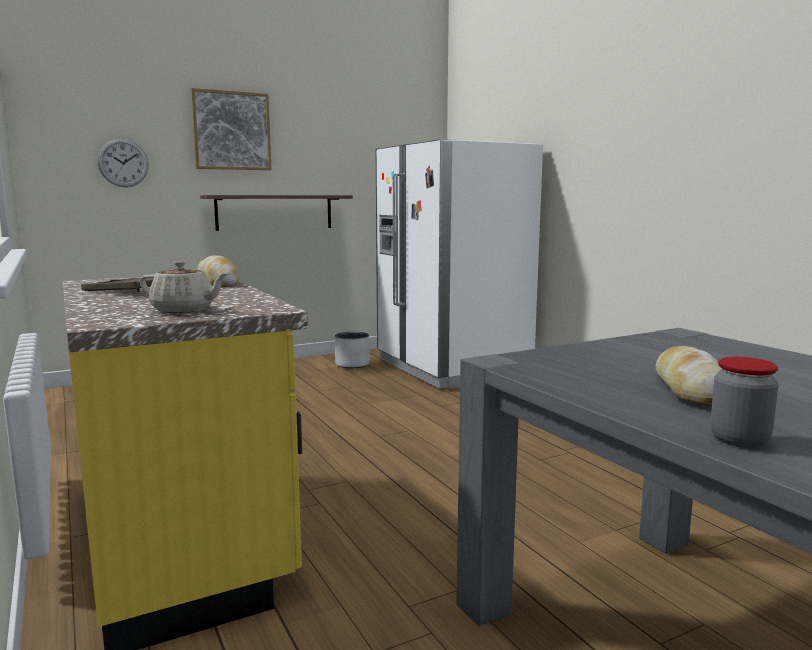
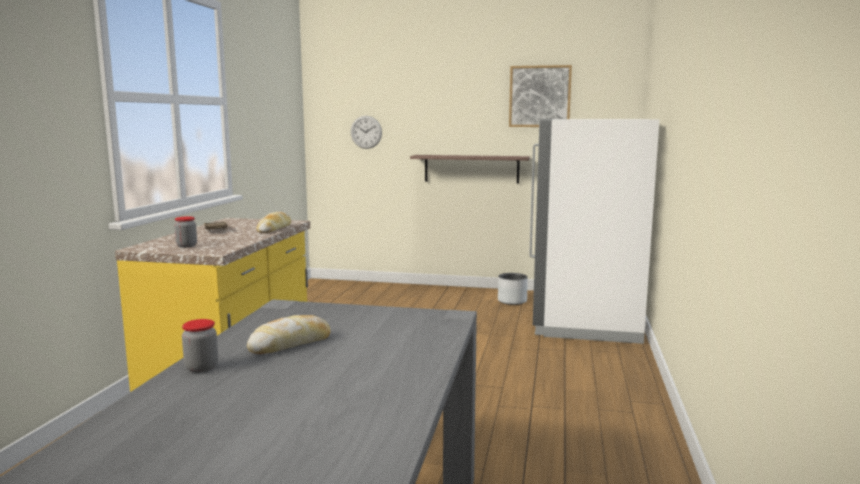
camera: 40 degrees right, 0 degrees up
(184, 310) = (187, 246): beige teapot -> jar
(231, 131) = (441, 106): picture -> picture (539, 96)

